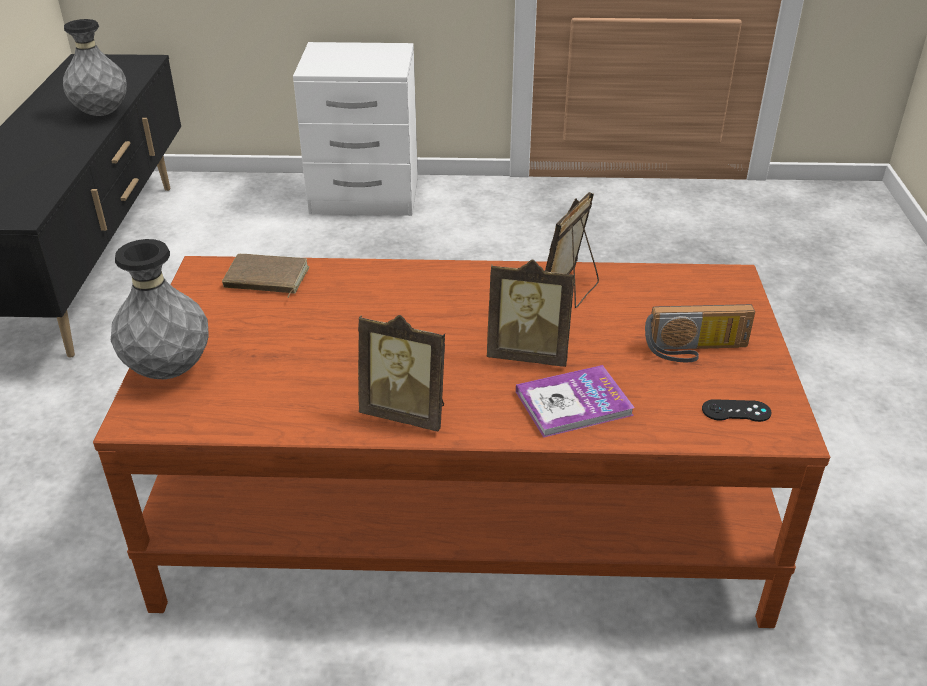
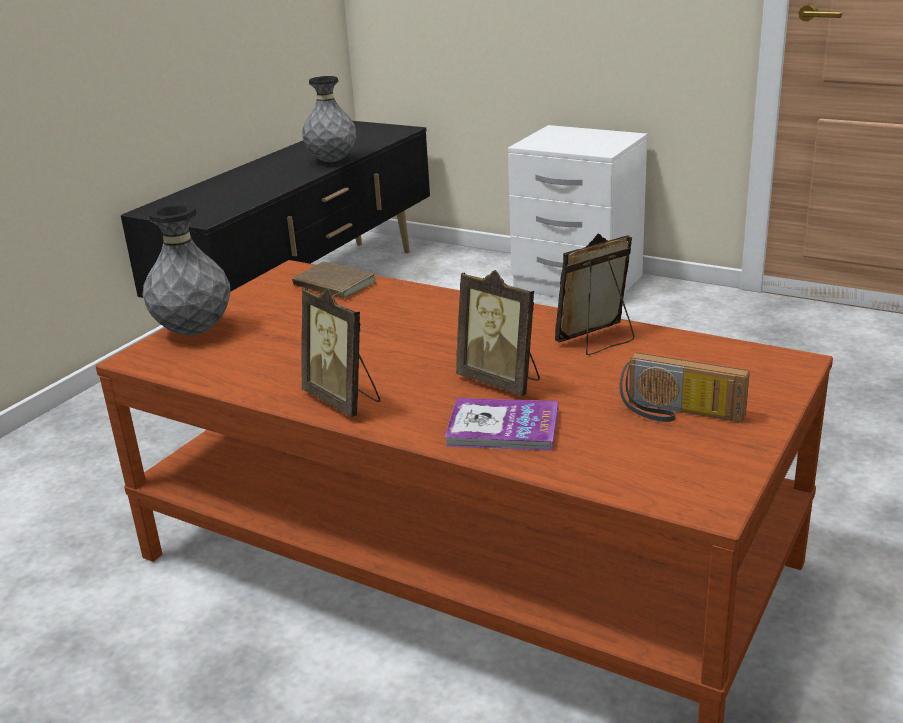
camera: 30 degrees right, 10 degrees down
(736, 411) = (668, 473): black game controller -> none

